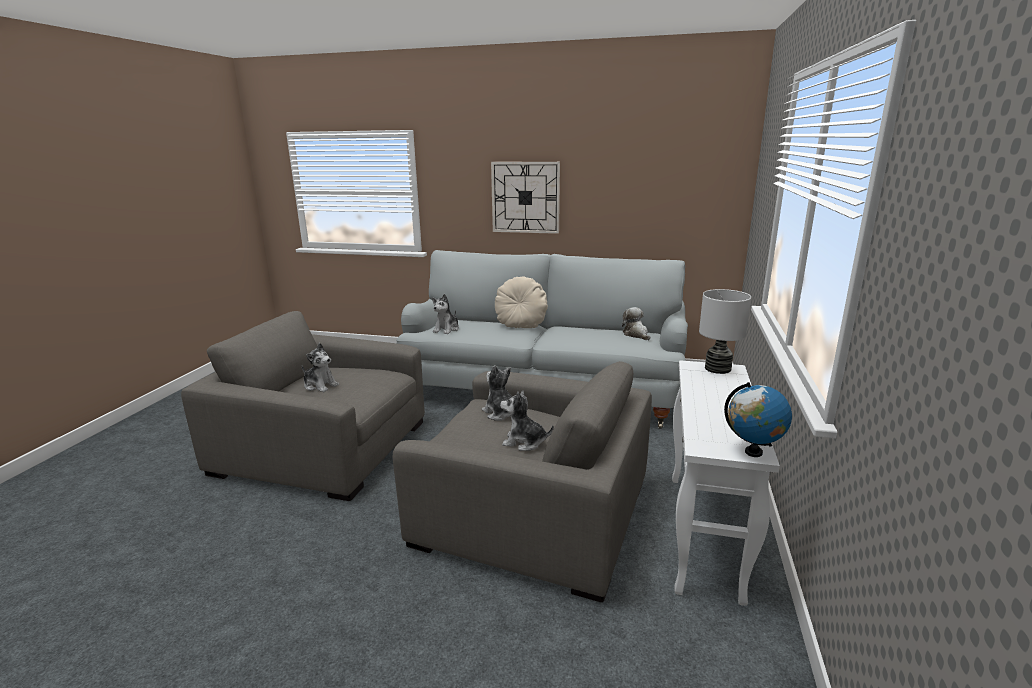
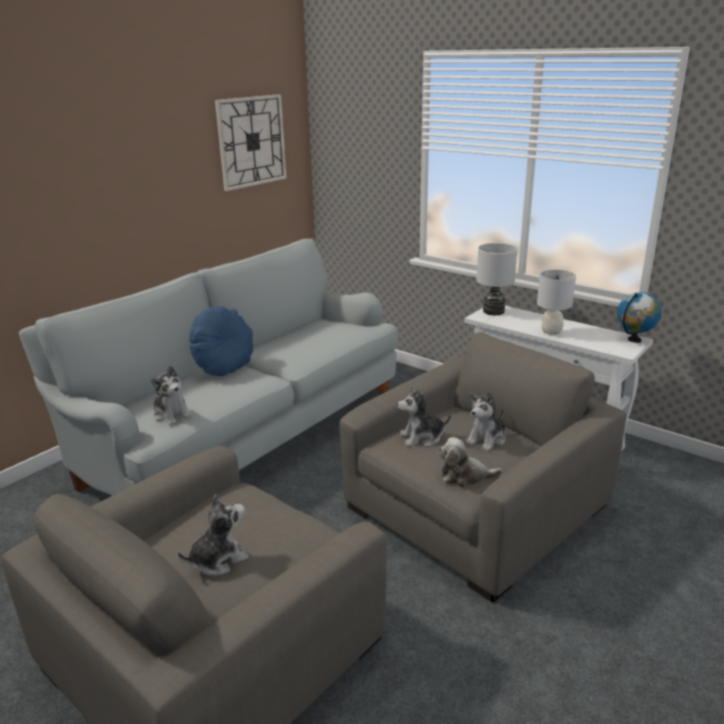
camera: 65 degrees left, 5 degrees up
(521, 326) = (225, 369): beige pillow -> blue pillow
(525, 197) = (103, 207): wall clock -> wall clock (251, 141)
(636, 334) = (324, 325): plush toy -> plush toy (465, 476)
(701, 402) = (550, 332): none -> grey table lamp

